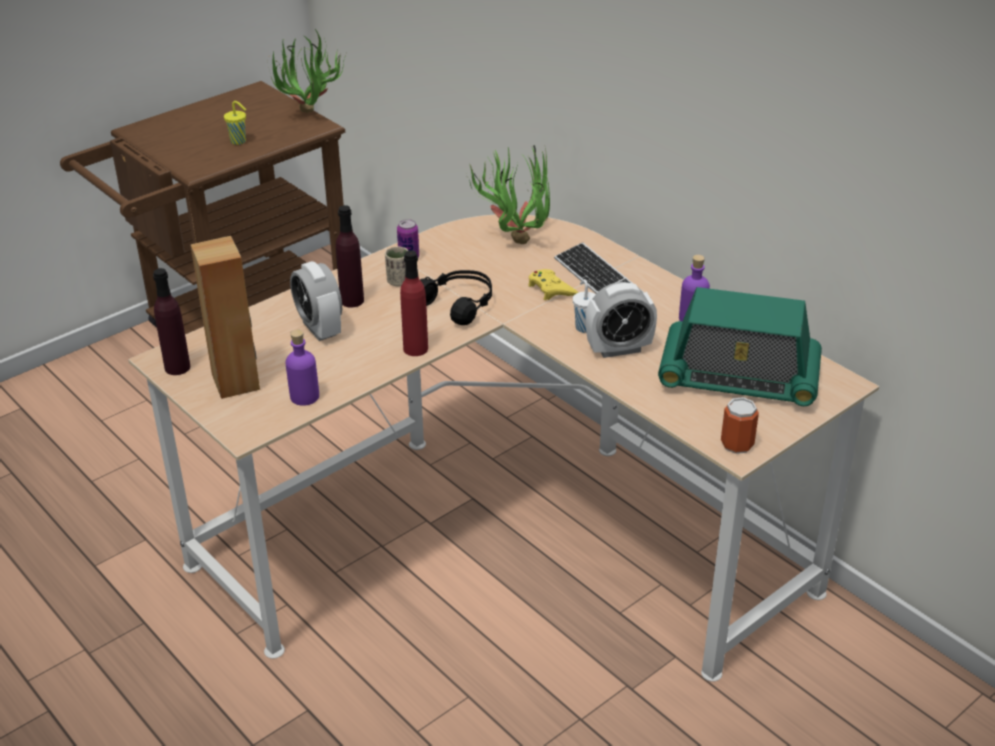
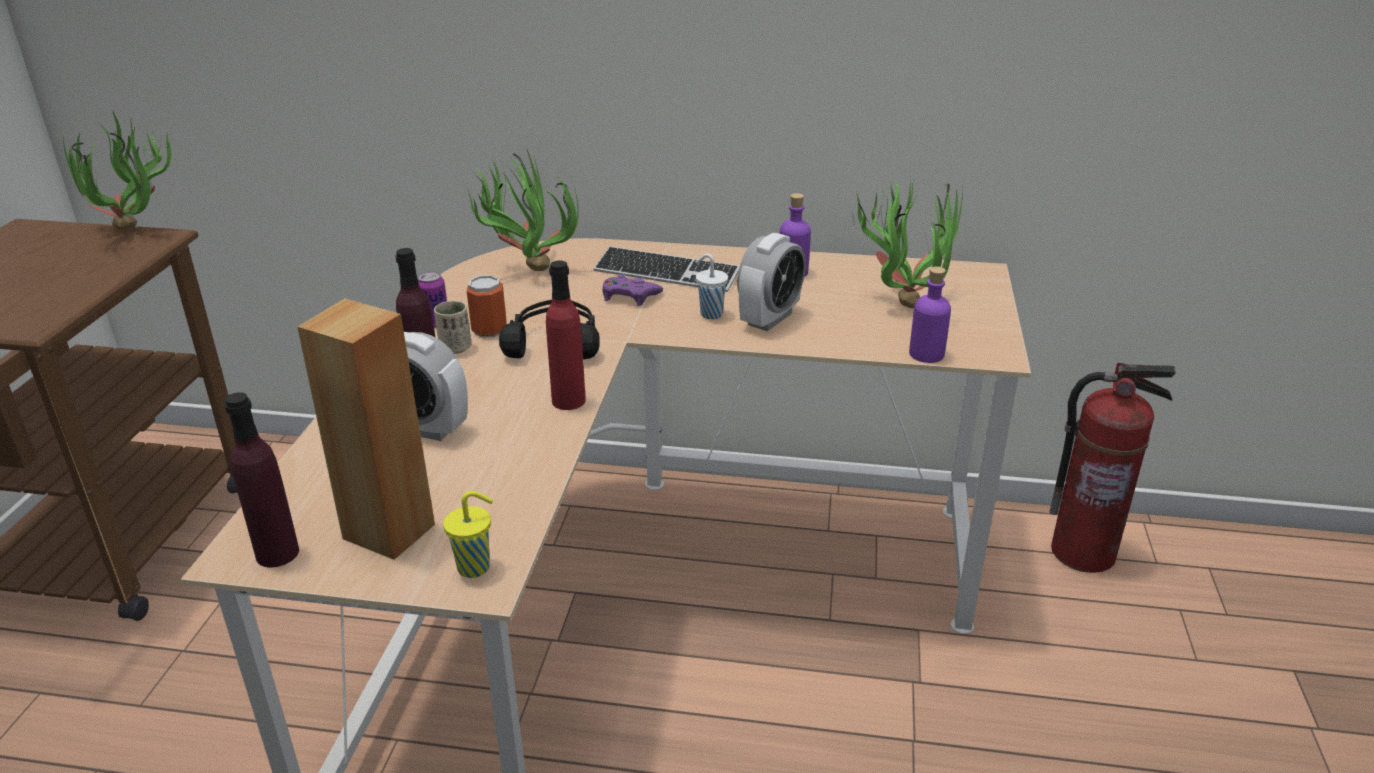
camera: 40 degrees left, 5 degrees down
(239, 142) = (63, 280): yellow cup -> yellow cup (476, 567)
(304, 396) = (505, 505): purple bottle -> purple bottle (926, 354)
(551, 289) = (629, 296): yellow game controller -> purple game controller
(737, 444) = (985, 349): can -> can (489, 330)
(738, 377) = (901, 299): radio -> potted plant
(887, 683) = (1082, 553): none -> fire extinguisher

